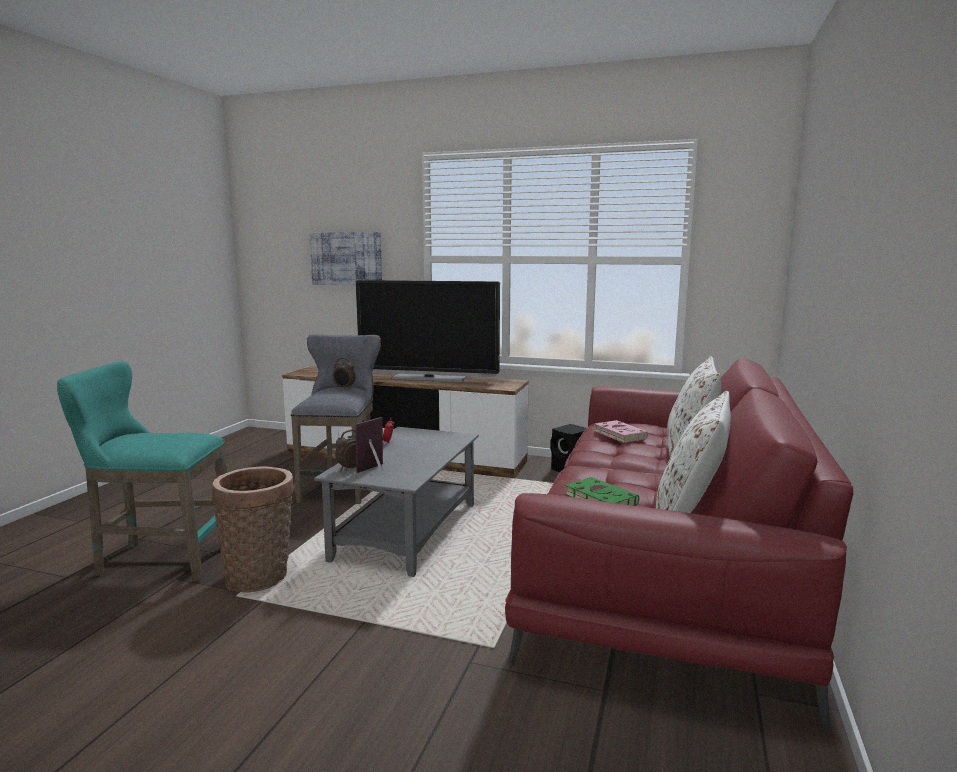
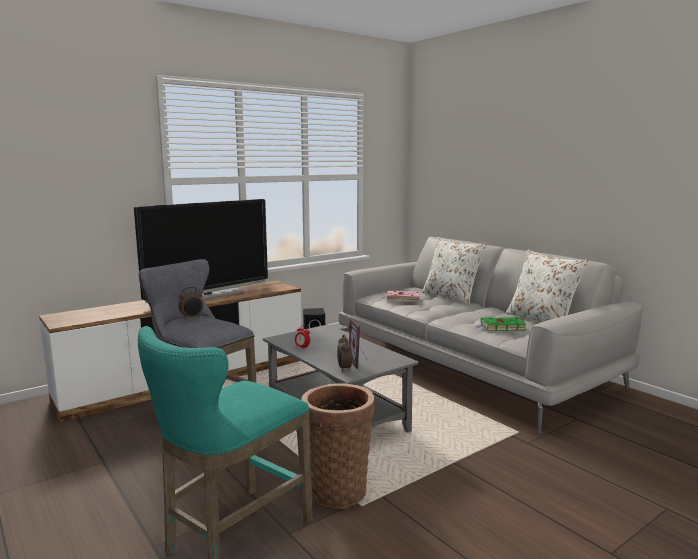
camera: 55 degrees left, 0 degrees up
(346, 258) = (67, 184): picture -> none
(664, 564) = (470, 366): red sofa -> grey sofa

